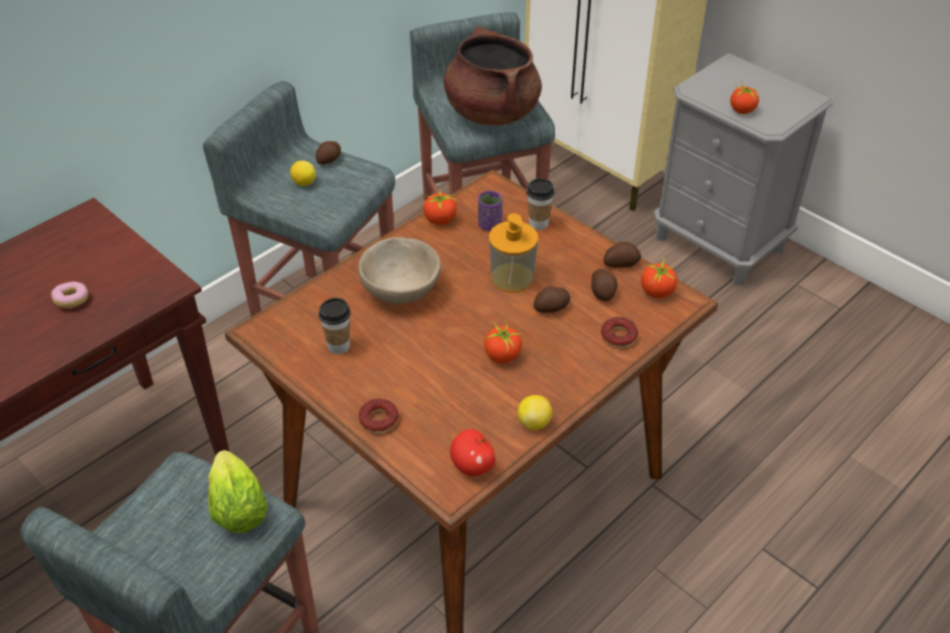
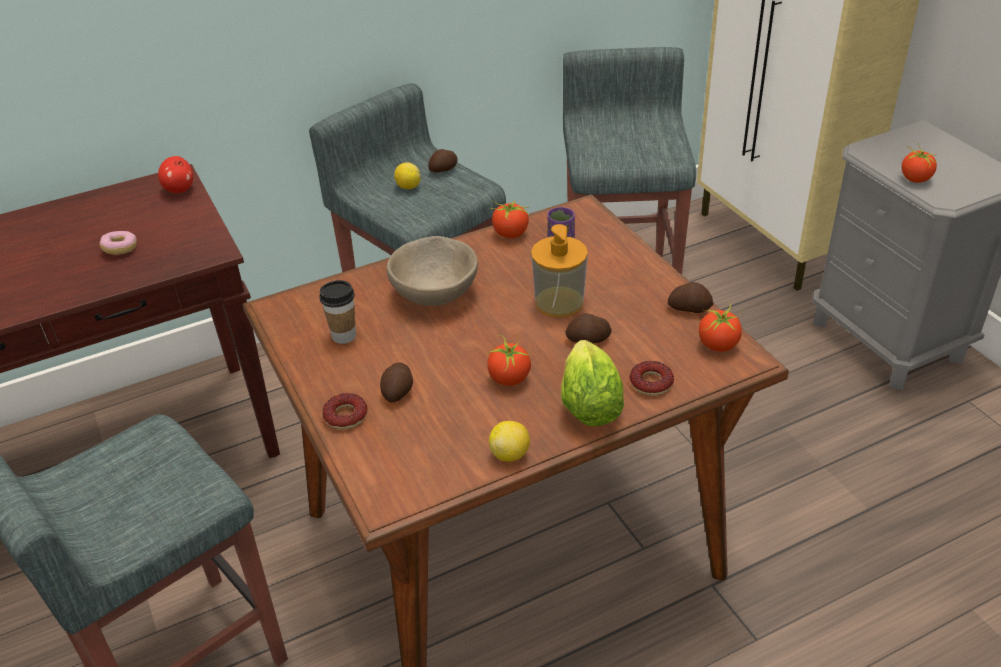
camera: 20 degrees right, 5 degrees down
(237, 505) = (188, 477): lettuce -> lettuce (589, 401)
(473, 466) = (420, 485): apple -> apple (180, 189)
(491, 112) = (631, 148): brown cooking pot -> none
(538, 224) = (615, 253): cup -> none
(603, 292) = (654, 333): potato -> potato (398, 391)

